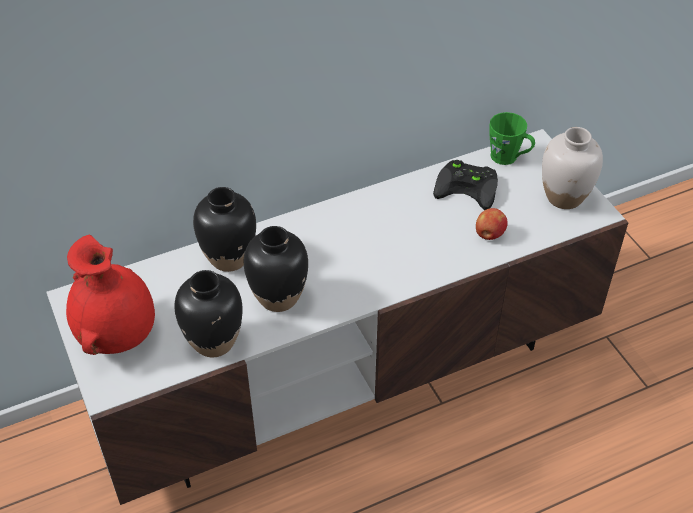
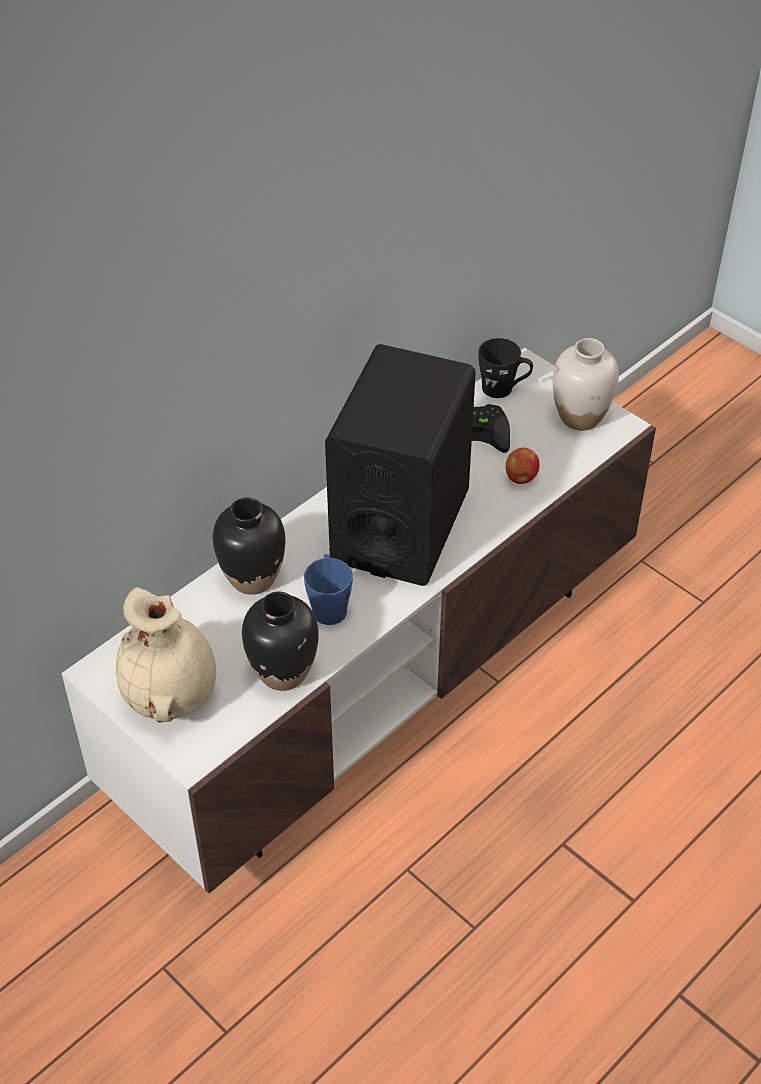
camera: 20 degrees left, 0 degrees up
(118, 334) = (172, 695): red vase -> beige vase
(278, 297) = (329, 605): black vase -> blue mug
(369, 247) = (400, 525): none -> black speaker
(508, 158) = (503, 389): green mug -> black mug

